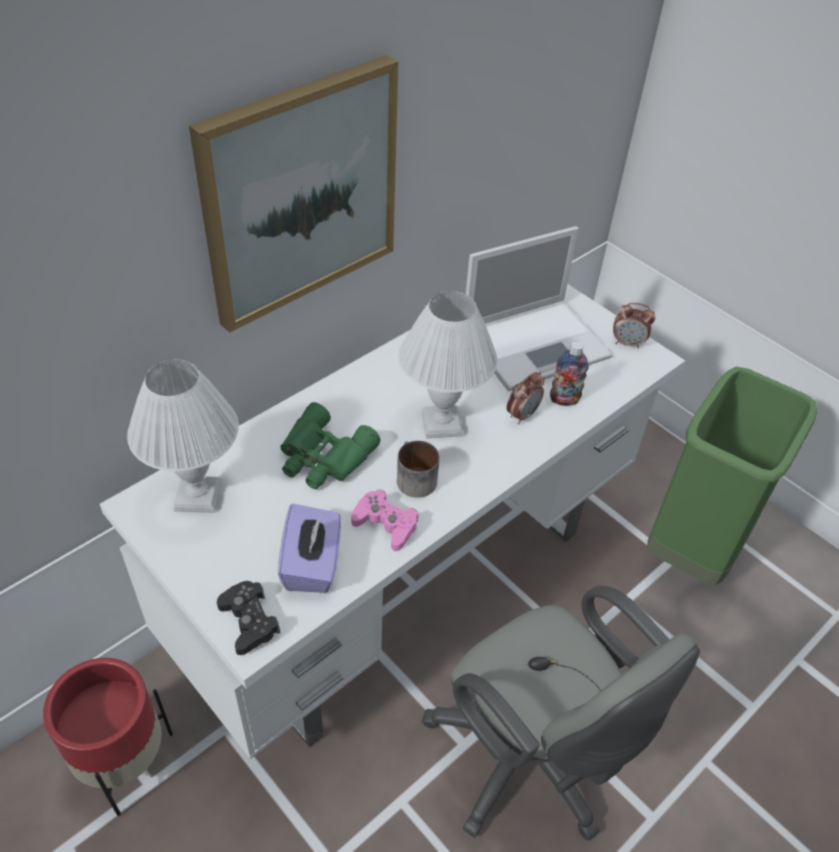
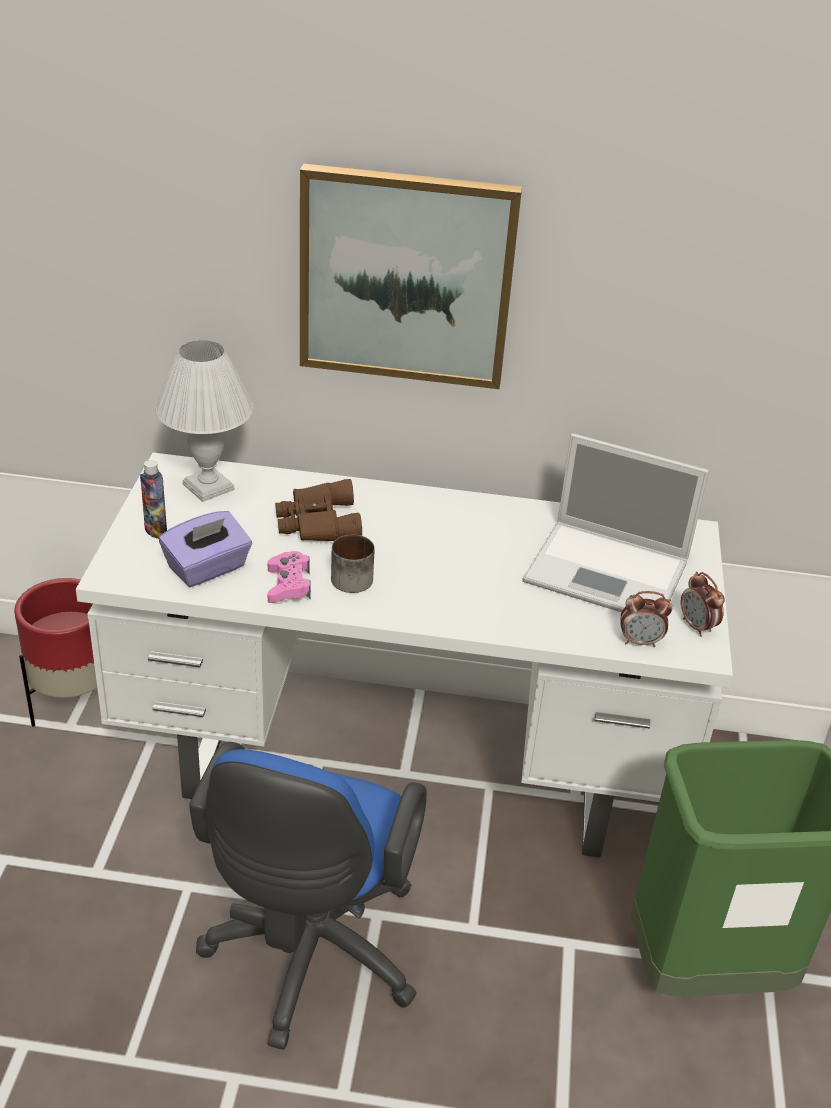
camera: 50 degrees right, 10 degrees down
(249, 621) = (125, 565): black game controller -> none
(323, 457) = (316, 522): green binoculars -> brown binoculars
(440, 424) = (431, 563): white table lamp -> none
(522, 415) = (505, 602): alarm clock -> alarm clock (640, 641)
(529, 762) = (309, 958): grey office chair -> blue office chair
(564, 399) = (560, 619): bottle -> bottle (156, 530)

